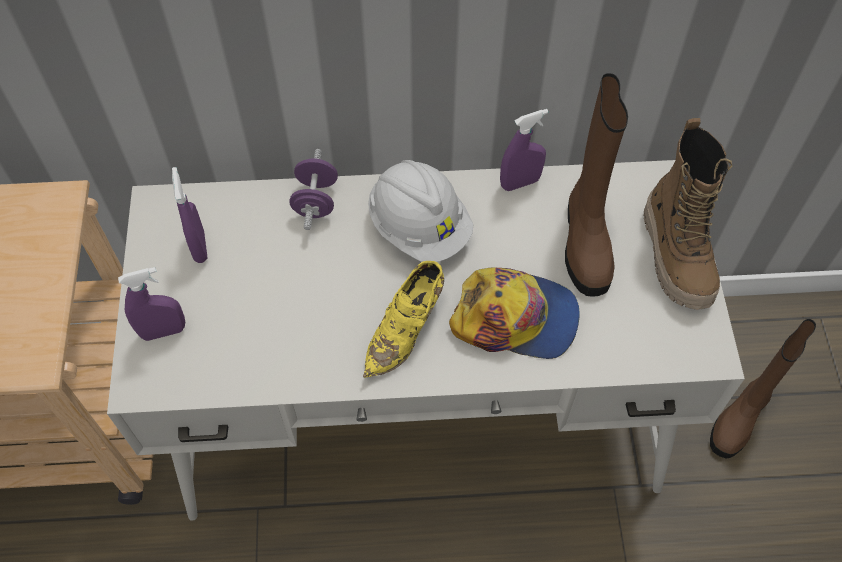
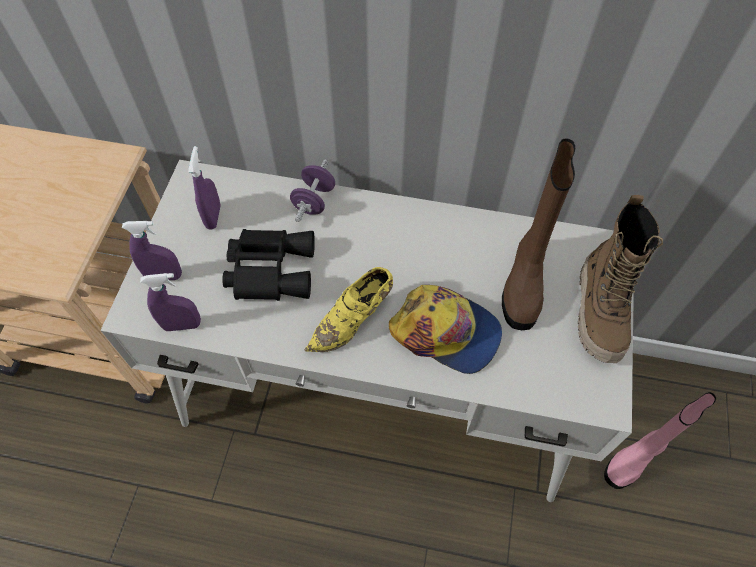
camera: 15 degrees right, 0 degrees up
(289, 292) = (270, 268): none -> black binoculars
(419, 227) = (389, 240): white hard hat -> none
(520, 183) = (483, 222): purple spray bottle -> purple spray bottle (182, 325)
(741, 417) = (636, 458): brown boot -> pink boot

